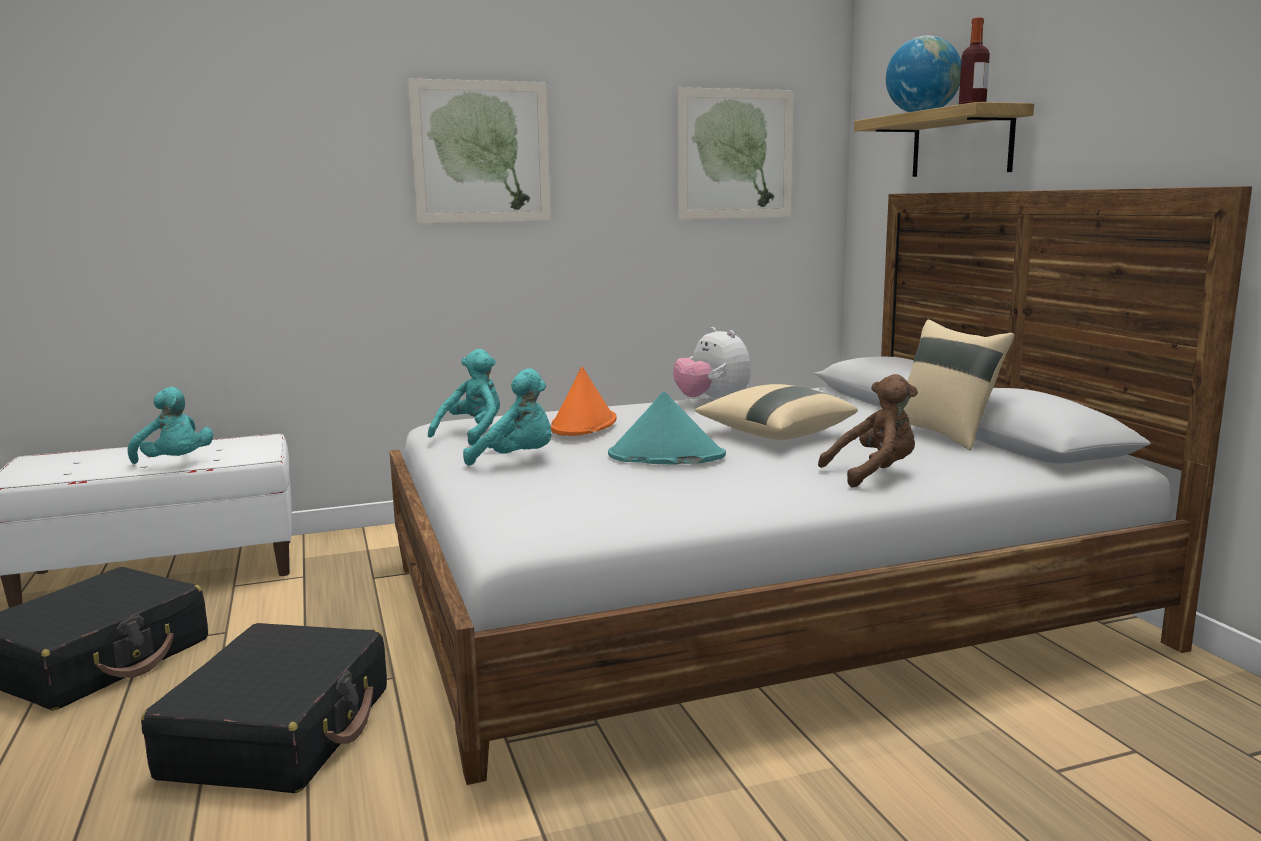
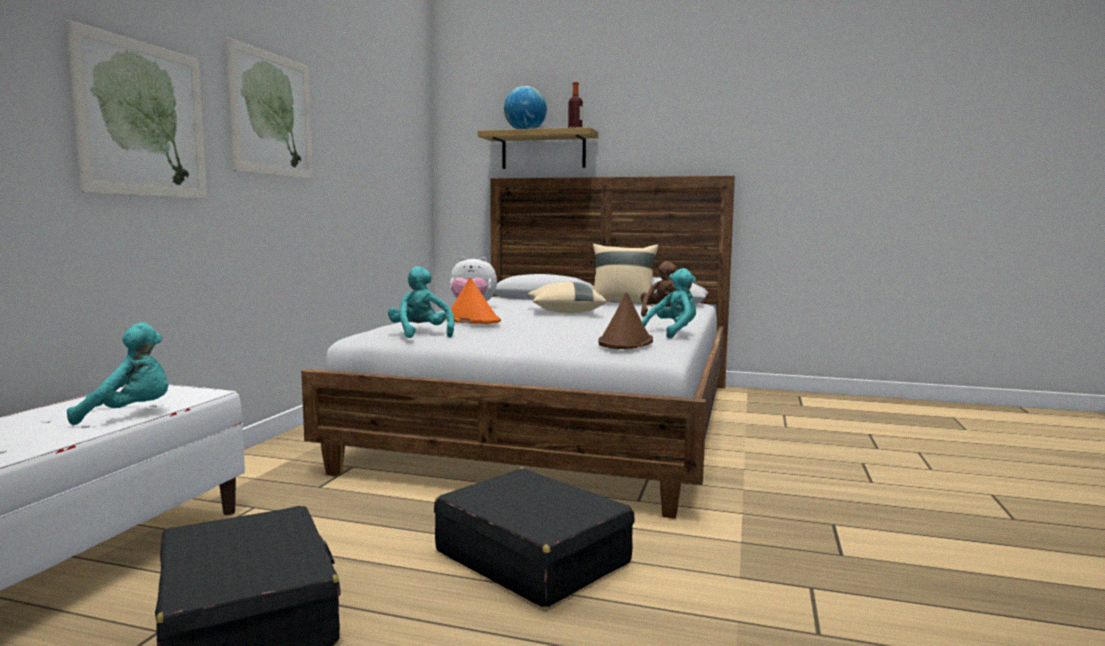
camera: 55 degrees left, 5 degrees down
(517, 460) = (510, 336): turquoise plush toy -> turquoise plush toy (672, 333)
(559, 506) = (625, 343): none -> brown hat
(665, 456) = (567, 324): turquoise hat -> none
(735, 154) = (393, 144): picture -> picture (143, 119)

